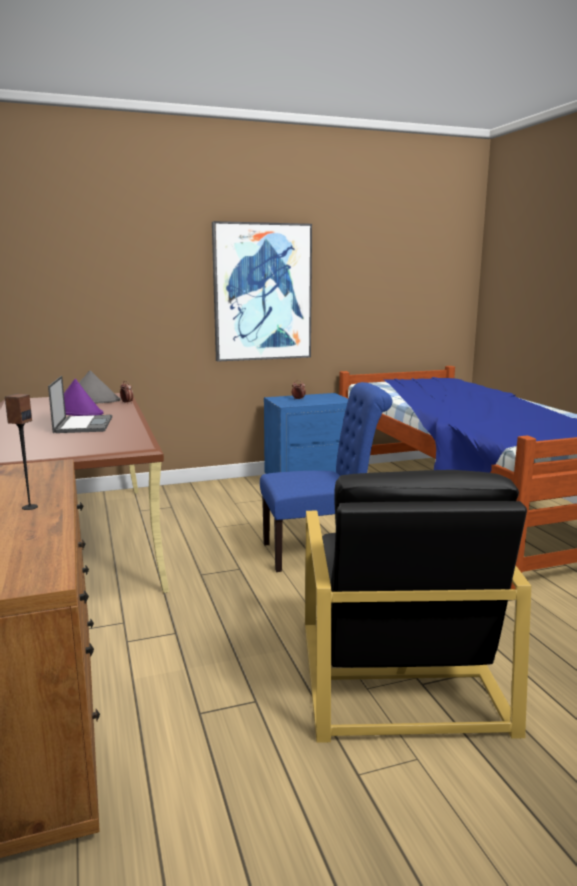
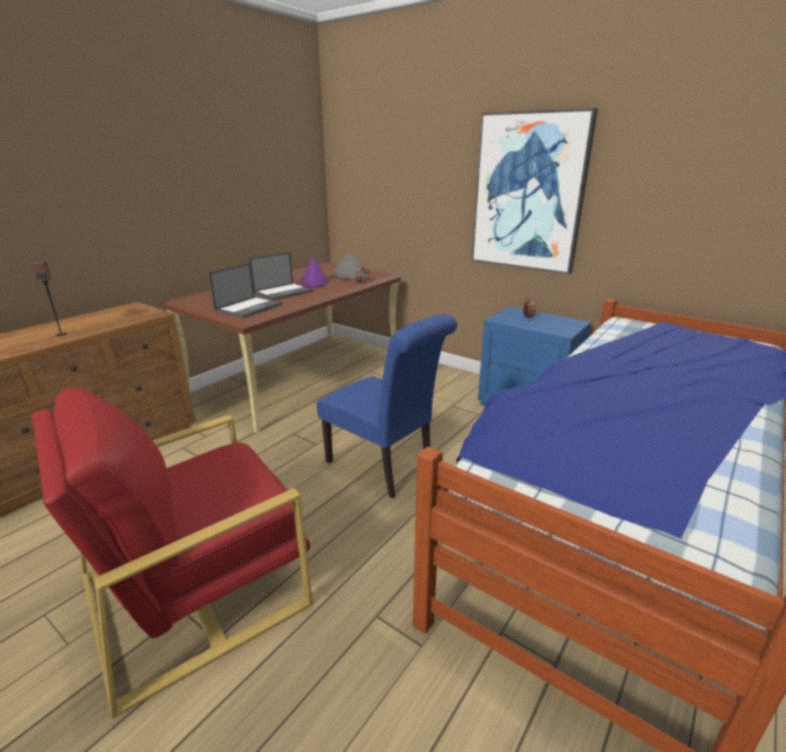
camera: 55 degrees right, 10 degrees up
(107, 440) = (249, 307): none -> laptop
(399, 672) = (197, 589): black armchair -> red armchair

